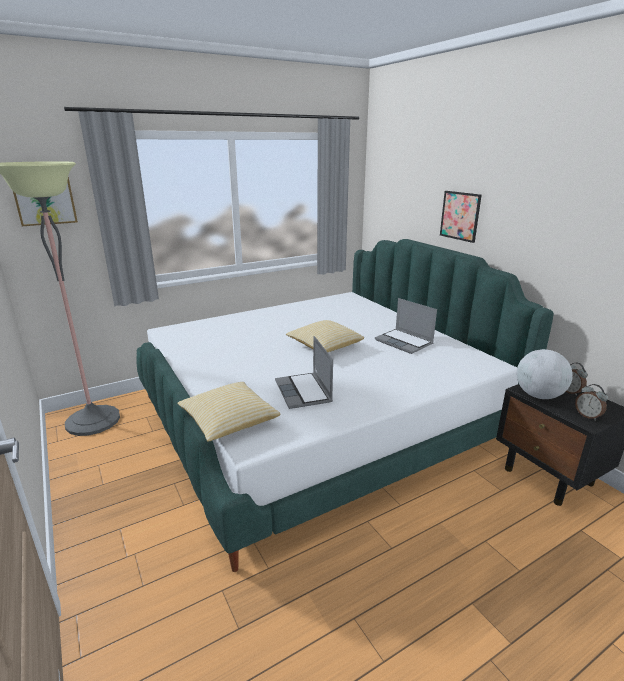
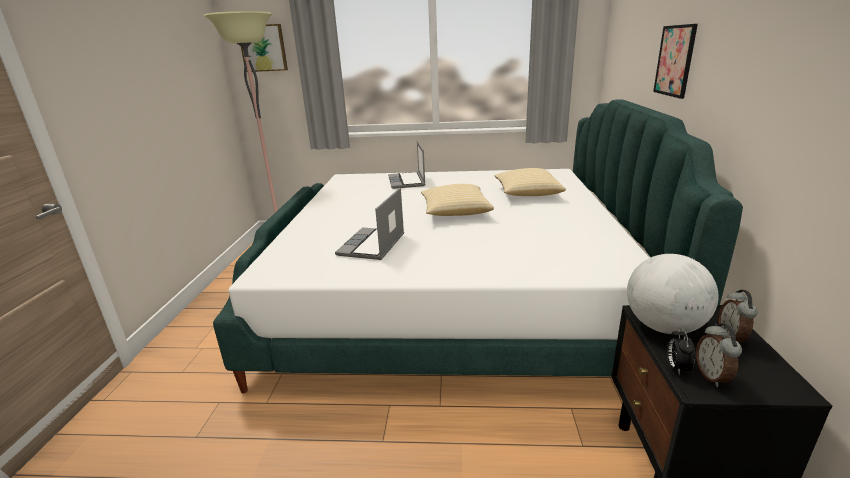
camera: 35 degrees right, 0 degrees up
(229, 422) = (277, 252): pillow -> pillow (527, 193)
(404, 342) = (552, 224): laptop -> laptop (407, 181)
(570, 416) = (676, 367): none -> alarm clock

